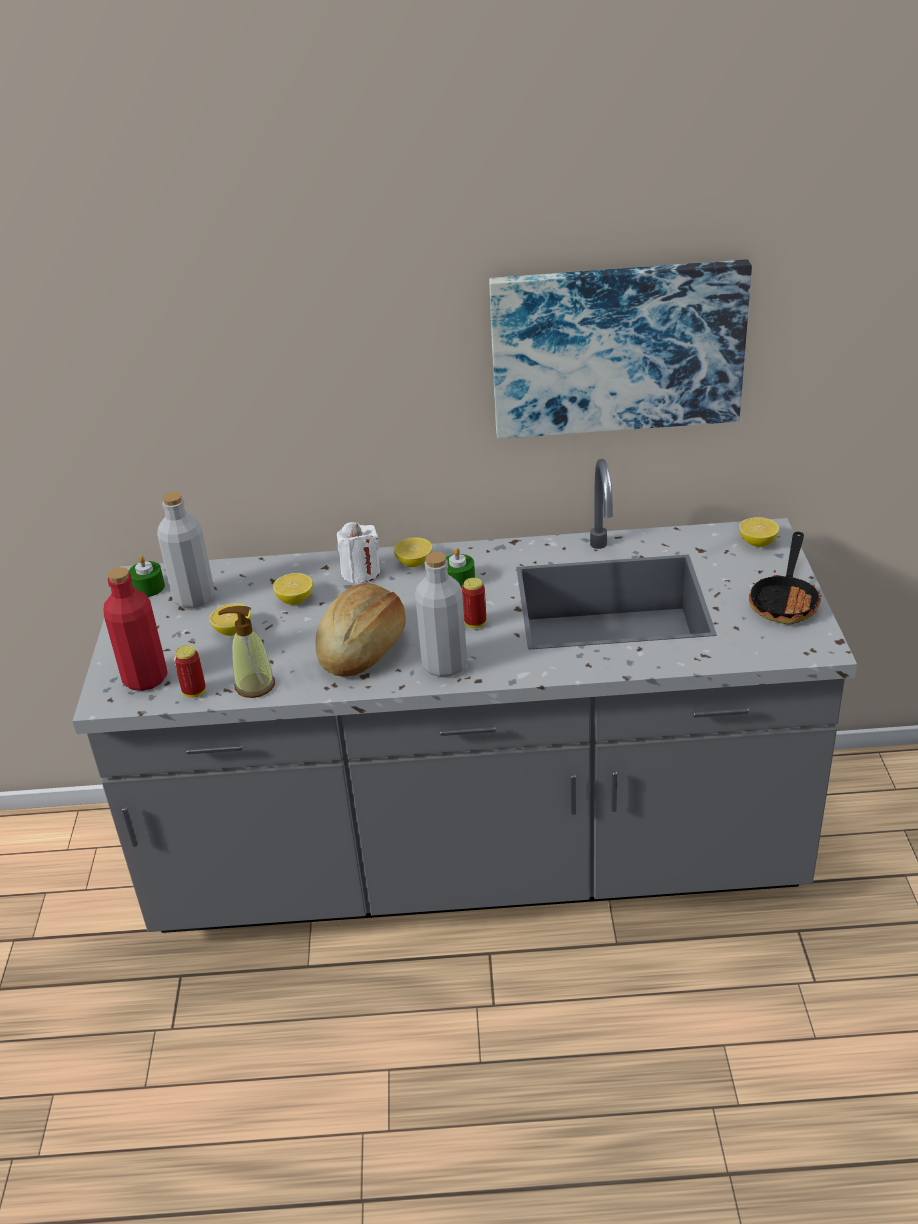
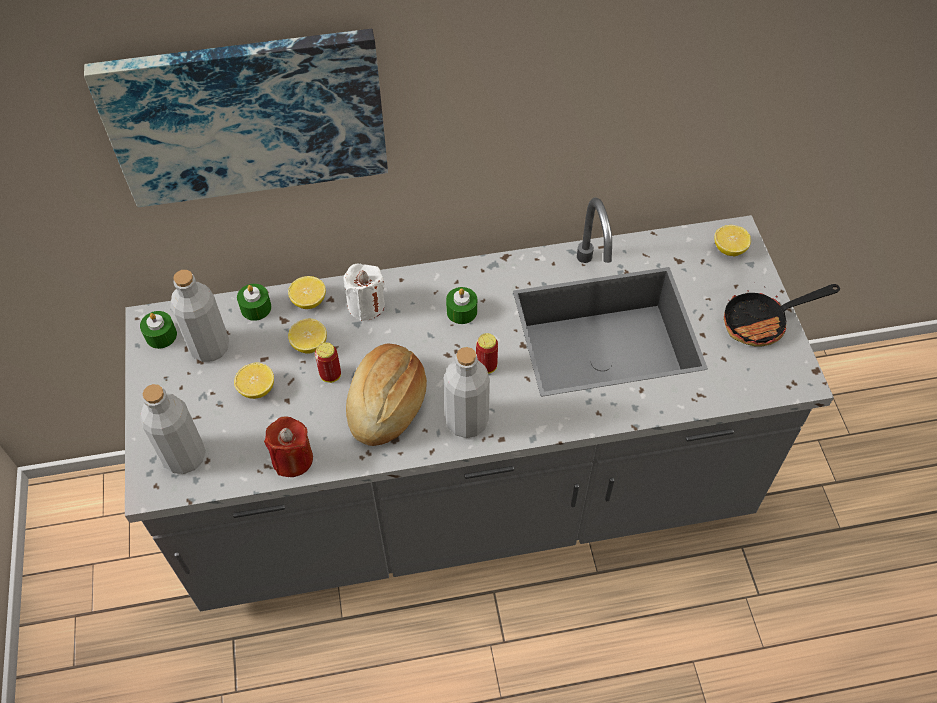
camera: 10 degrees left, 20 degrees up
(145, 678) = (184, 456): red bottle -> grey bottle
(194, 692) = (236, 471): can -> can (330, 375)
(248, 571) = (256, 308): none -> green candle
(254, 685) = (292, 459): soap dispenser -> red candle
(414, 563) = (415, 290): lemon -> lemon (309, 301)
(617, 348) = (615, 93): picture -> picture (247, 115)
(785, 600) = (763, 322): frying pan -> frying pan turned 60 degrees clockwise

